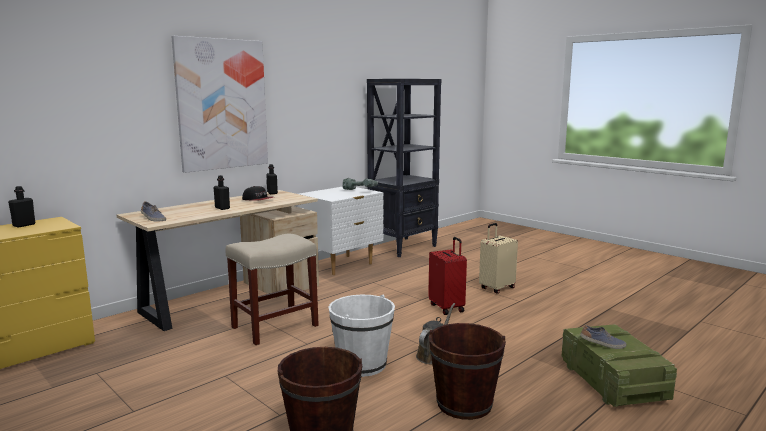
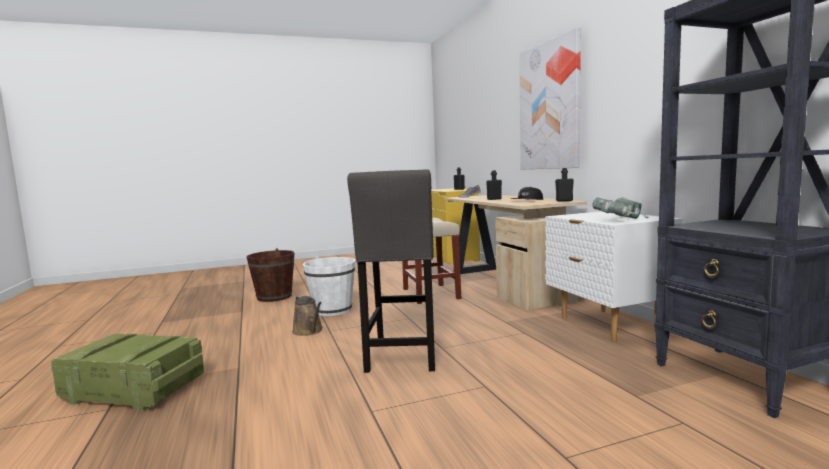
camera: 115 degrees right, 5 degrees down
(447, 308) = (401, 356): red suitcase -> grey stool
(464, 404) = (234, 328): brown bucket -> none
(496, 288) = (442, 409): beige suitcase -> none
(602, 345) = (142, 341): shoe -> none

